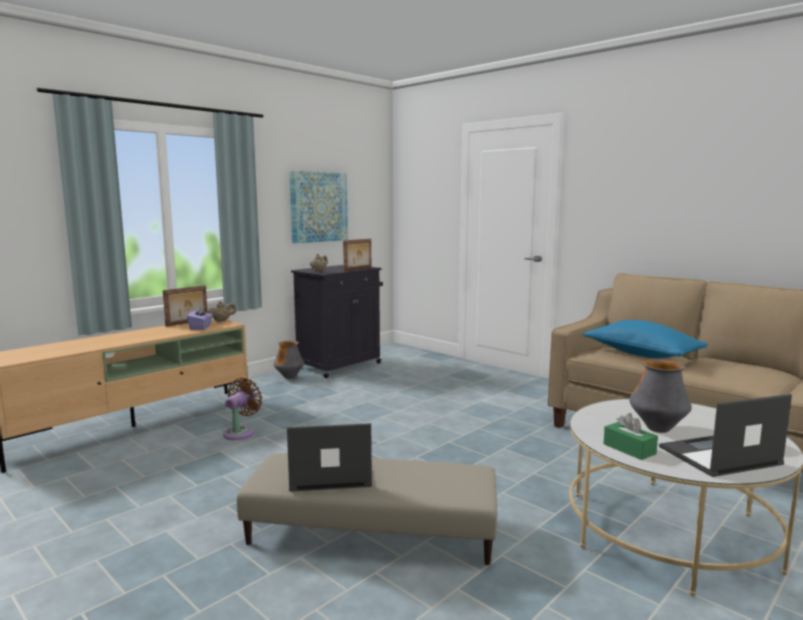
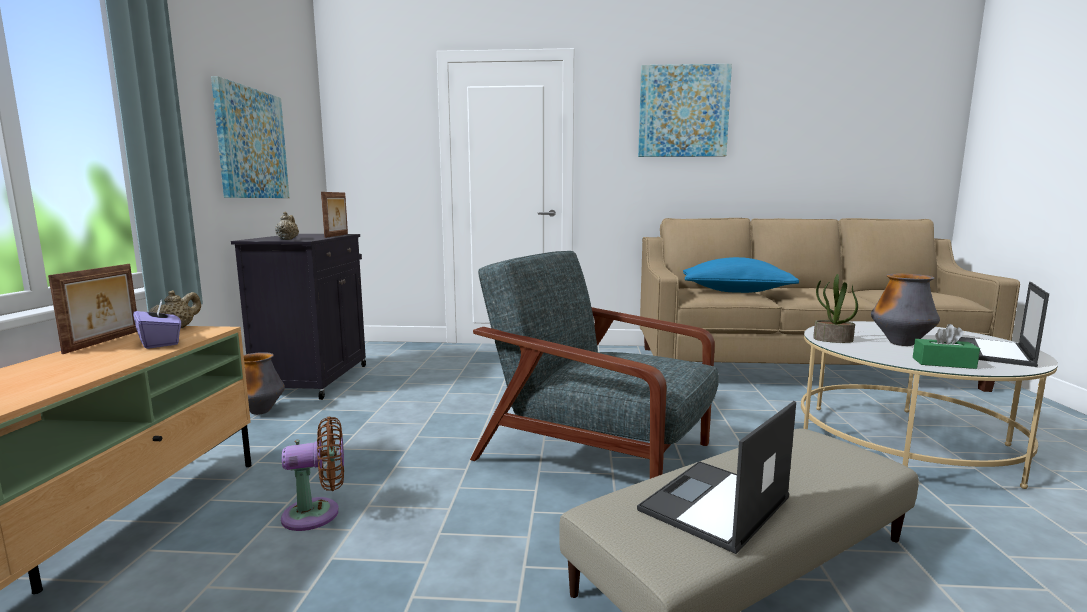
camera: 40 degrees left, 0 degrees up
(240, 432) = (317, 514): brown fan -> brown fan turned 90 degrees clockwise
(412, 453) = (598, 453): none -> grey armchair
(604, 411) = (832, 340): none -> potted plant
(660, 166) = (683, 111): none -> picture

